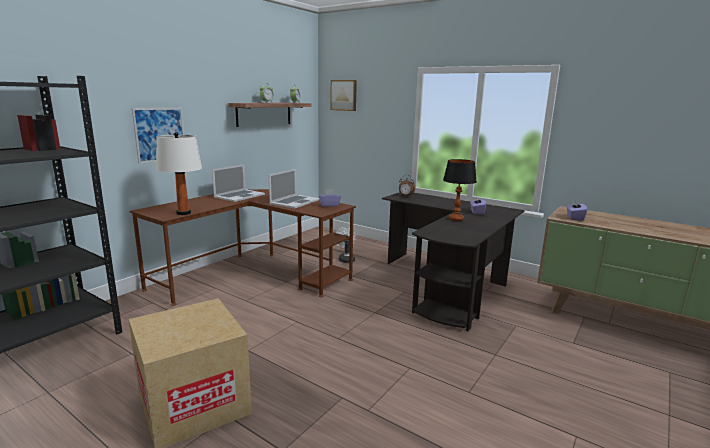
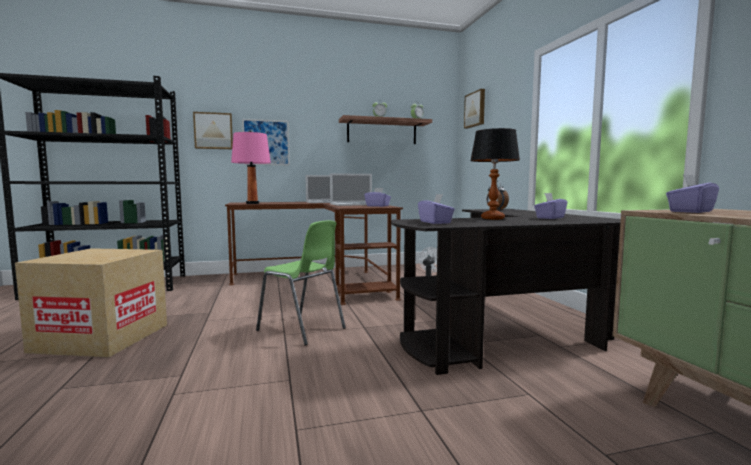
camera: 40 degrees right, 10 degrees down
(99, 125) = (213, 131): none -> picture
(183, 213) = (252, 203): white table lamp -> pink table lamp
(341, 329) = (302, 329): none -> green chair
(453, 234) = (435, 222): none -> purple tissue box

